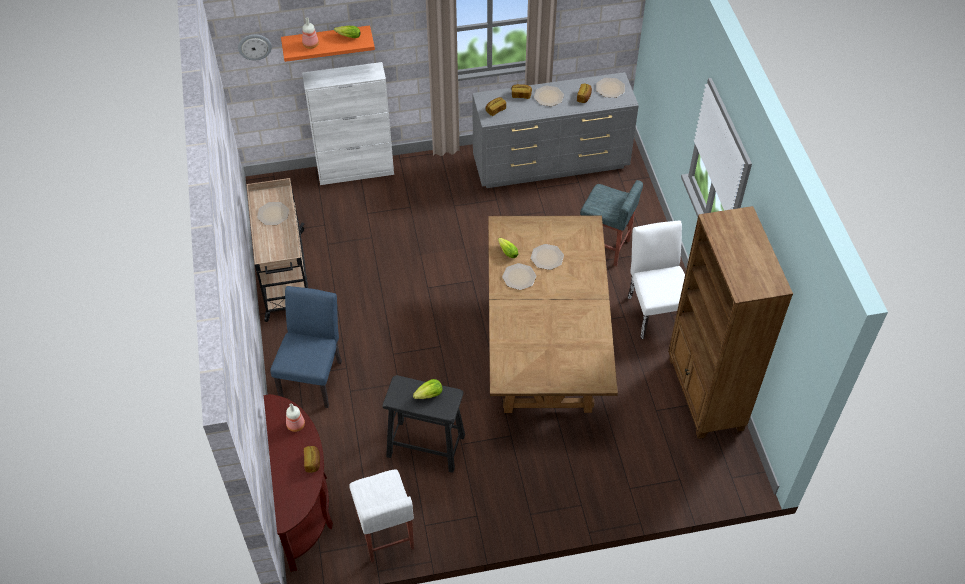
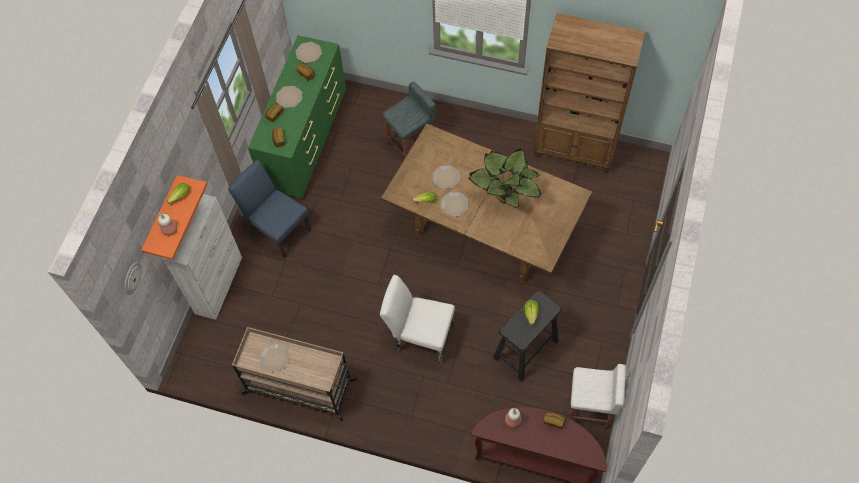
camera: 60 degrees left, 10 degrees up
(313, 376) = (417, 404): blue chair -> blue chair (277, 229)
(551, 164) = (306, 140): grey dresser -> green dresser
(558, 316) = (505, 196): none -> potted plant
(655, 309) = (487, 142): white chair -> white chair (419, 336)

